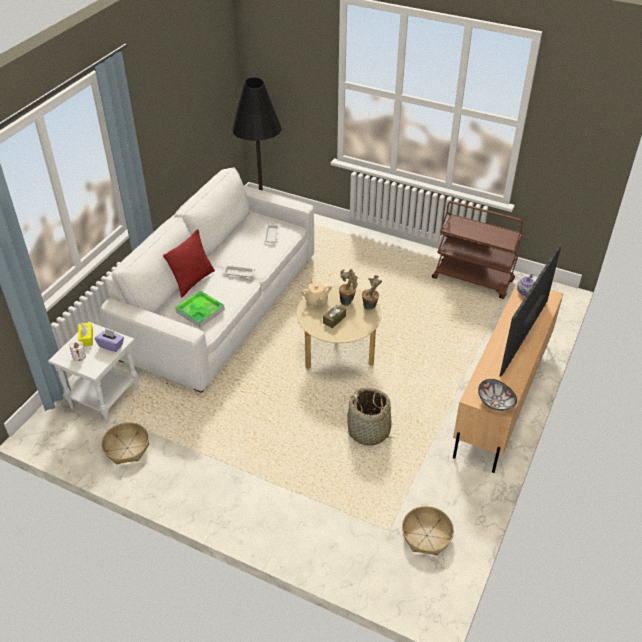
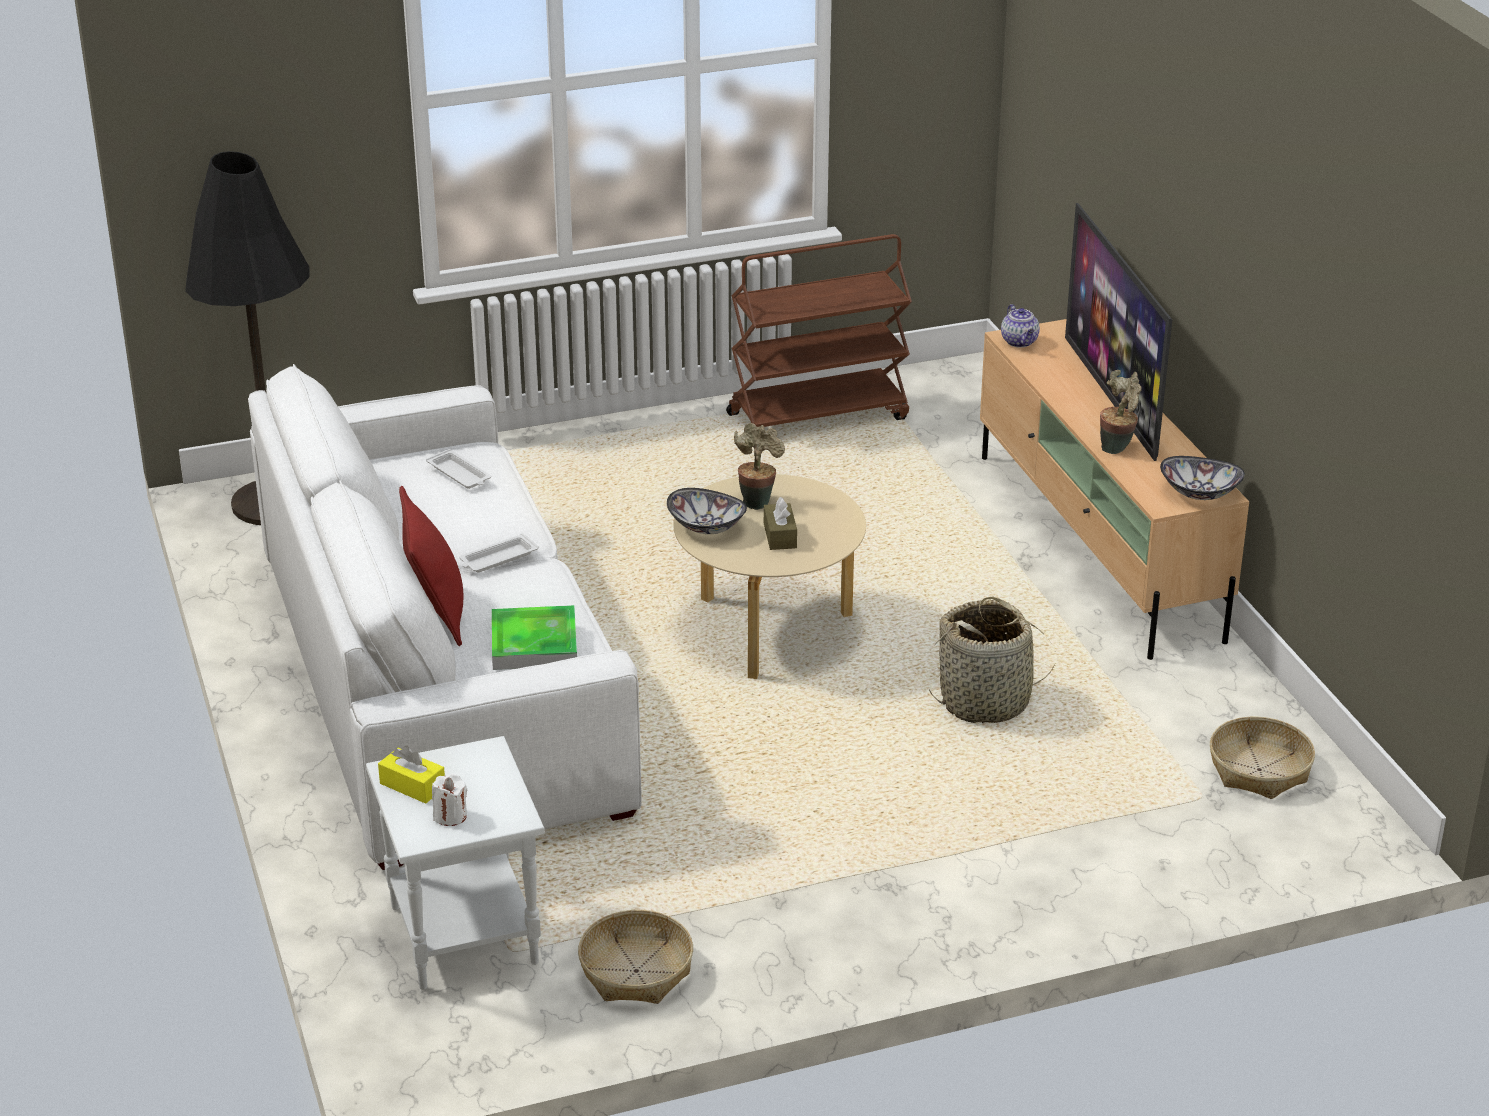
camera: 45 degrees left, 10 degrees down
(111, 345) = (482, 768): purple tissue box -> none
(316, 301) = (706, 527): beige teapot -> bowl
(370, 307) = (807, 489): potted plant -> potted plant (1117, 447)

